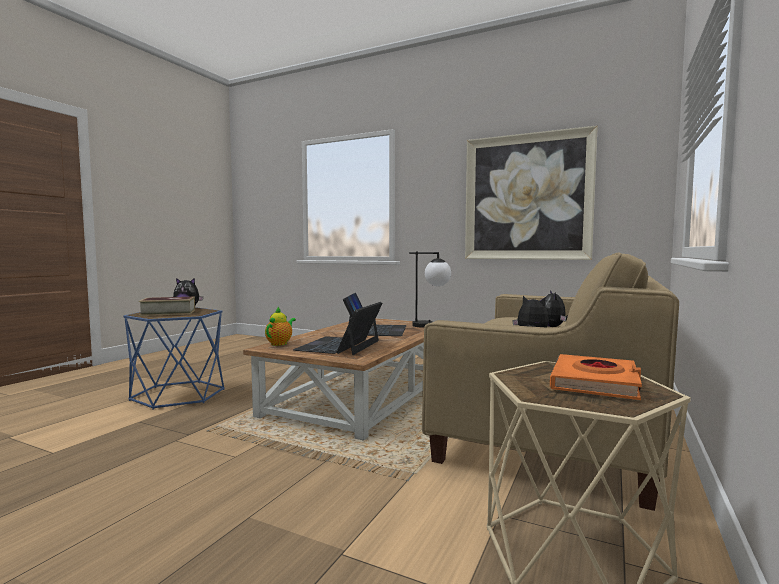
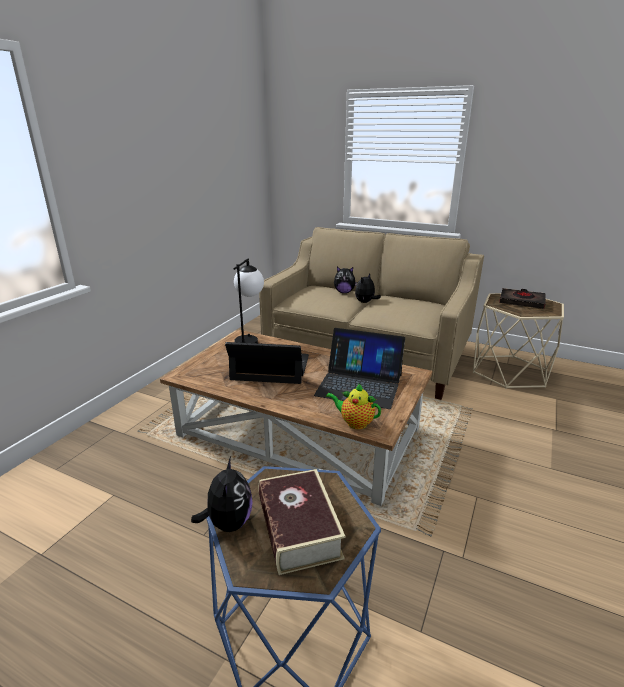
camera: 90 degrees left, 20 degrees up
(527, 197) = (198, 173): picture -> none
(595, 383) = (521, 301): orange book -> black book

